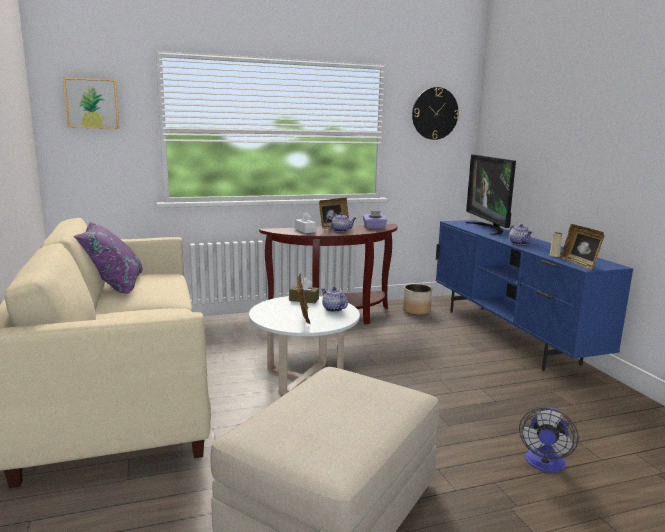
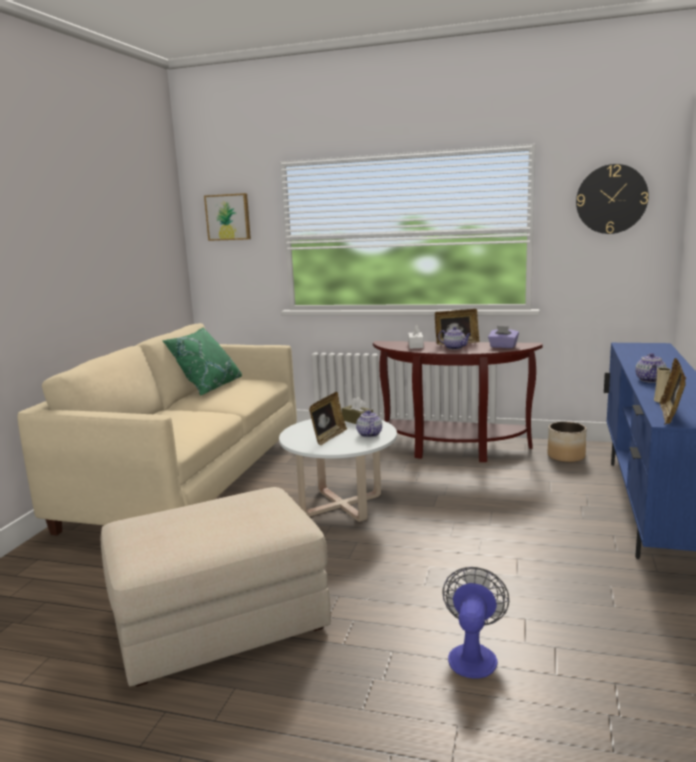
camera: 35 degrees right, 0 degrees up
(112, 286) = (207, 388): purple pillow -> green pillow
(488, 228) = (658, 356): television -> none
(544, 464) = (473, 654): fan -> fan turned 135 degrees clockwise

